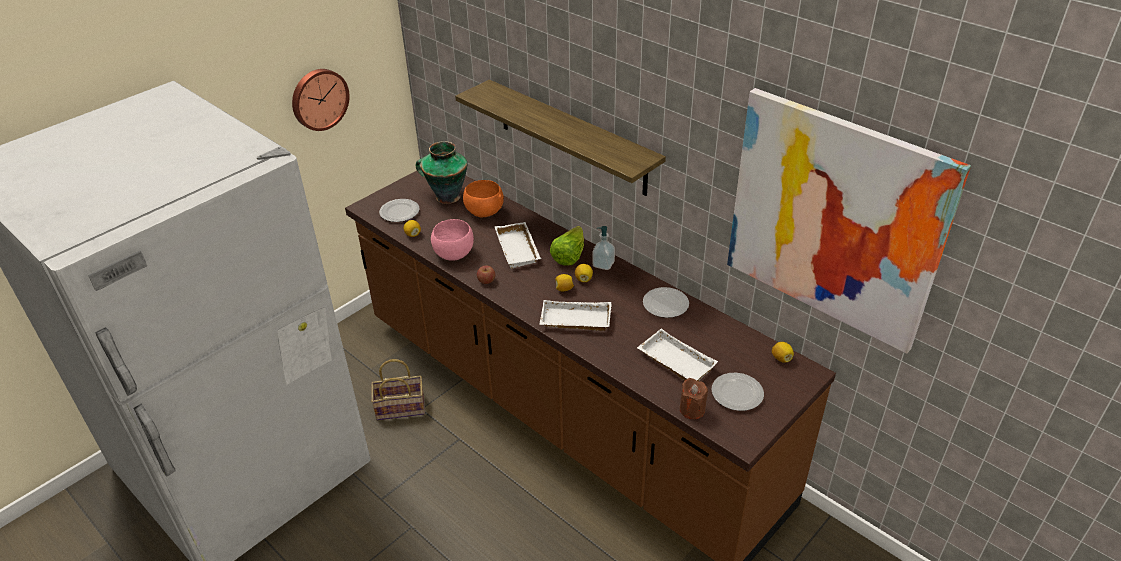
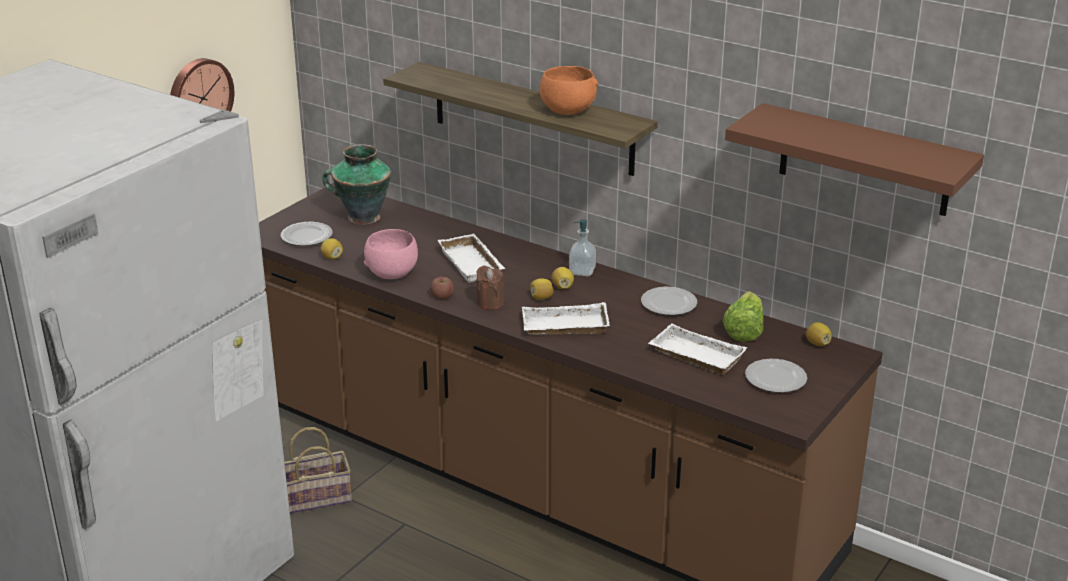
camera: 10 degrees left, 10 degrees down
(484, 212) = (416, 230): orange bowl -> orange bowl (566, 111)
(569, 256) = (537, 266): lettuce -> lettuce (743, 331)
(692, 409) = (728, 397): brown candle -> brown candle (490, 302)
(834, 219) = (864, 160): picture -> brown shelf

